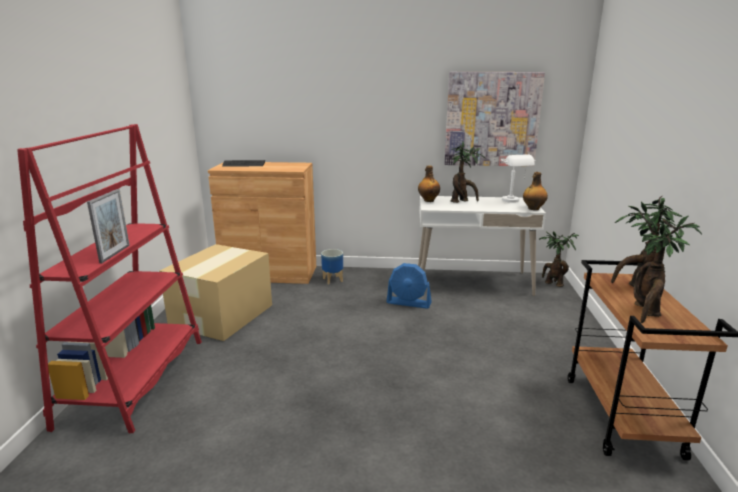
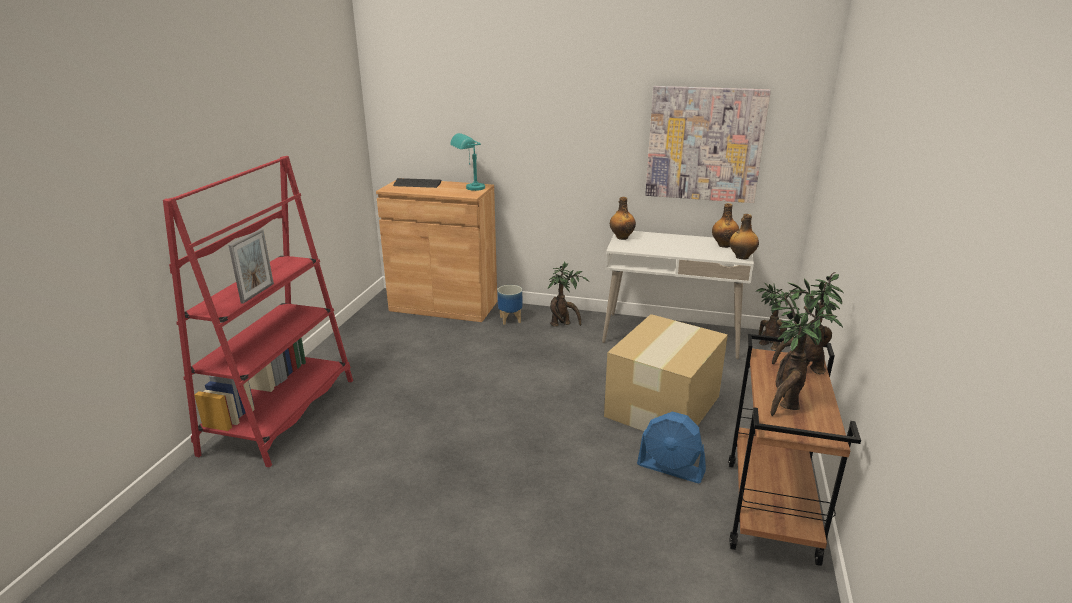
camera: 10 degrees right, 5 degrees up
(223, 315) = (382, 351): cardboard box -> cardboard box (664, 405)
(292, 166) = (469, 189): none -> turquoise table lamp
(409, 303) = (586, 355): blue fan -> blue fan (671, 468)
(462, 201) = (661, 241): potted plant -> potted plant (563, 324)
(513, 201) = (724, 245): white table lamp -> bottle

